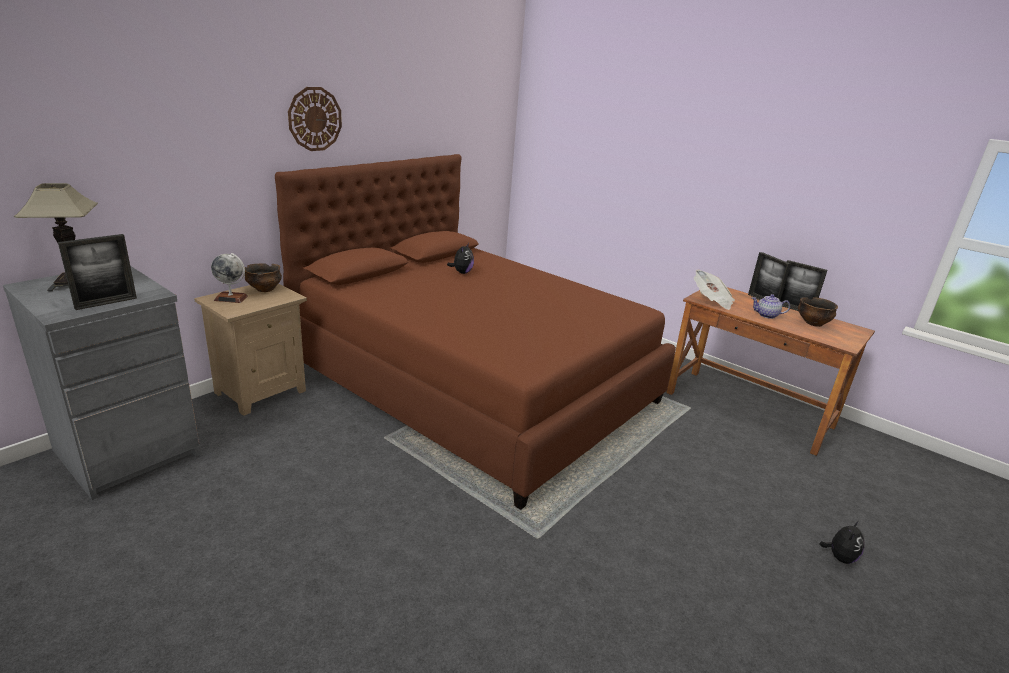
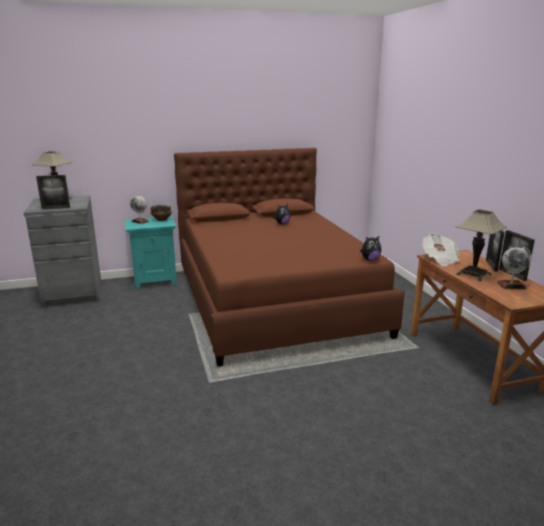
camera: 35 degrees right, 5 degrees down
(263, 392) = (155, 281): beige nightstand -> turquoise nightstand
(315, 119) = (204, 123): wall clock -> none
(766, 315) = (473, 274): teapot -> table lamp
(813, 323) = (511, 285): bowl -> globe
(839, 557) = (411, 466): plush toy -> plush toy (370, 259)

